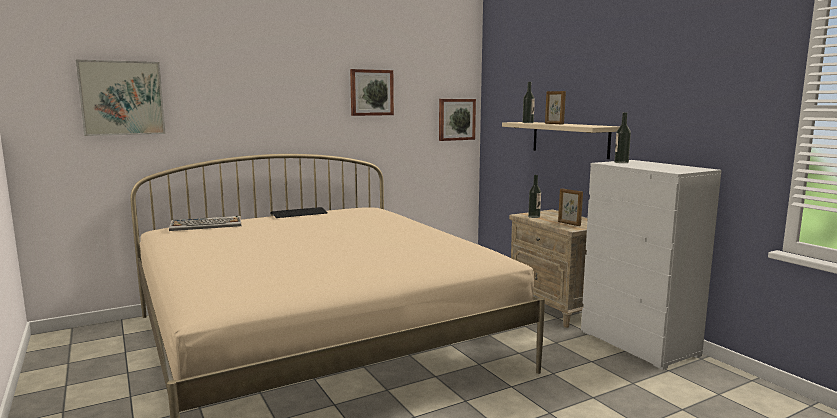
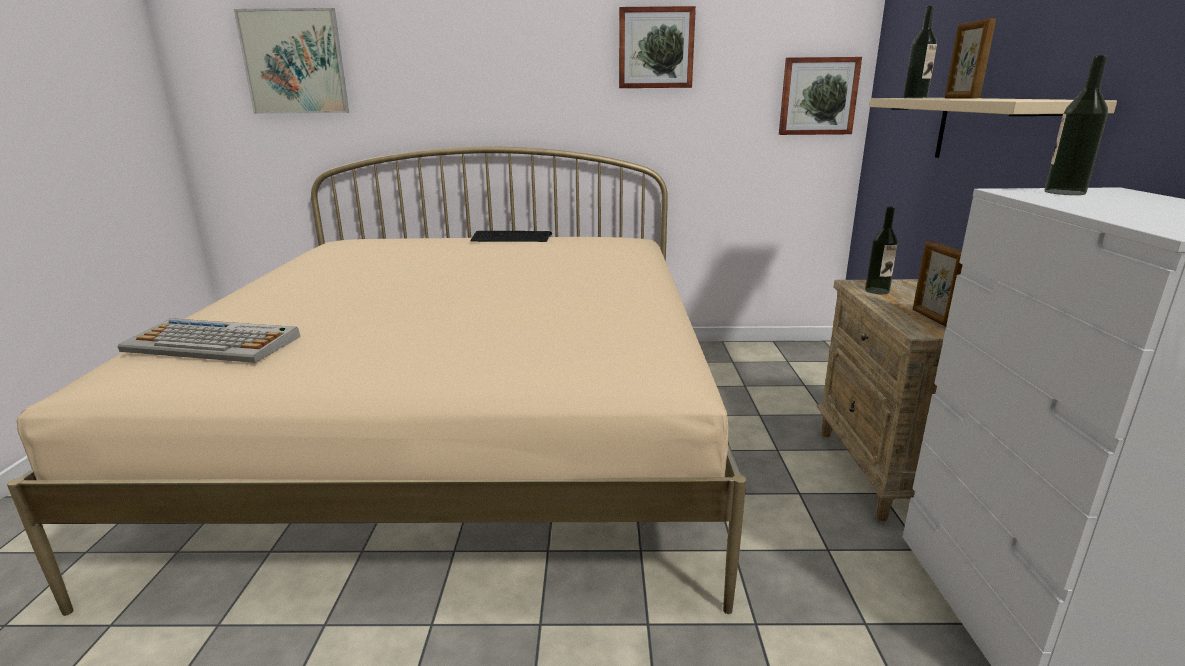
camera: 30 degrees right, 10 degrees up
(207, 225) = (377, 242): keyboard -> keyboard (214, 343)

